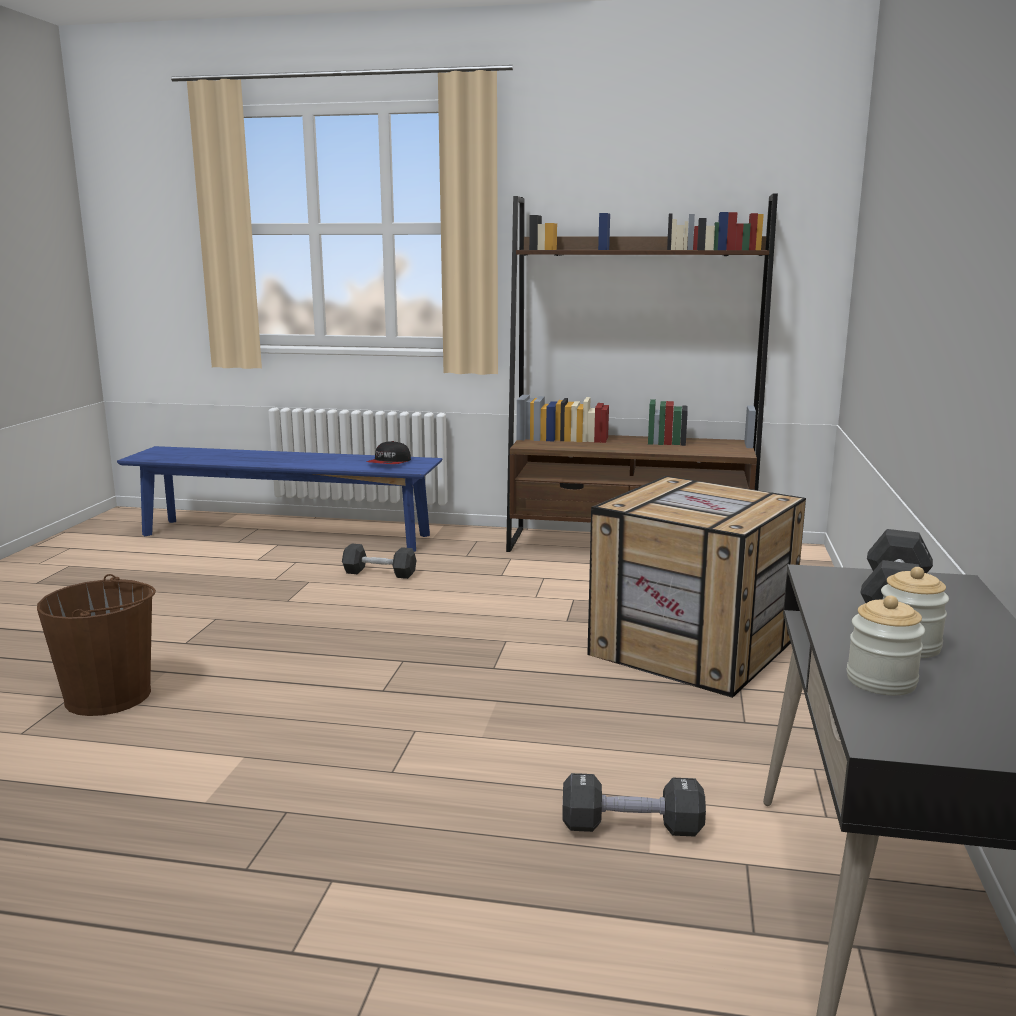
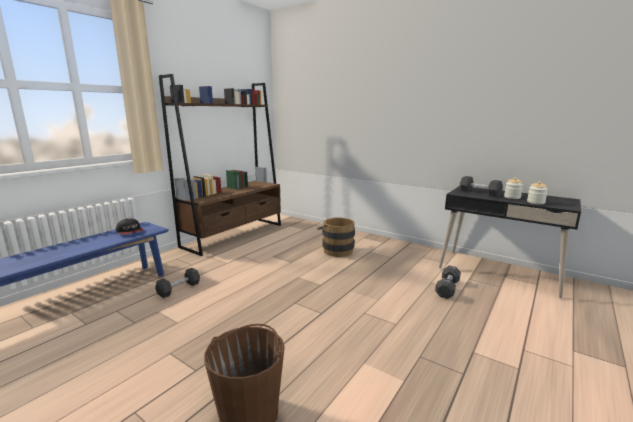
camera: 65 degrees left, 0 degrees up
(694, 648) = (336, 250): crate -> brown bucket

